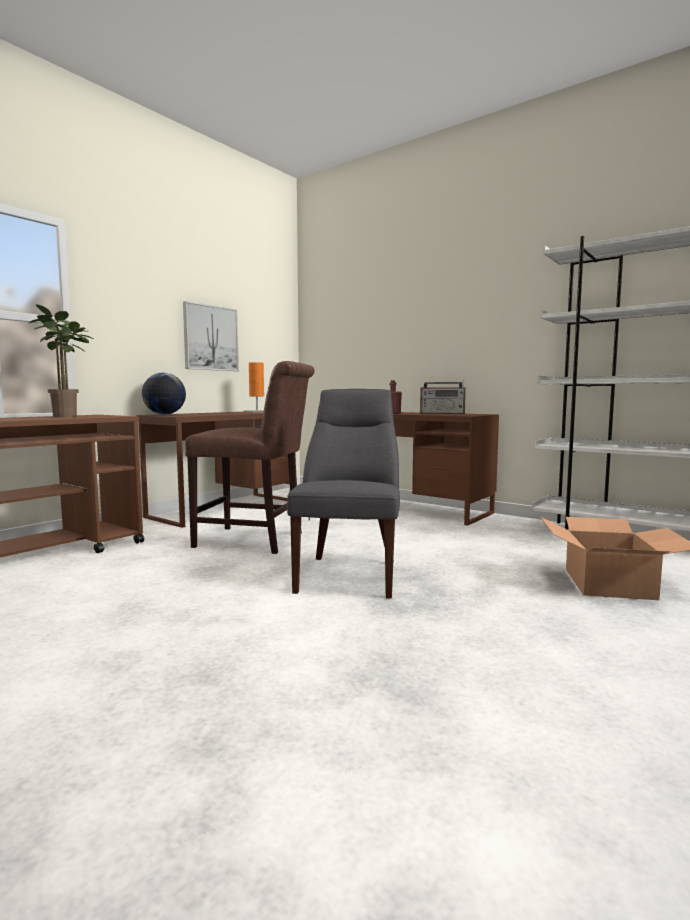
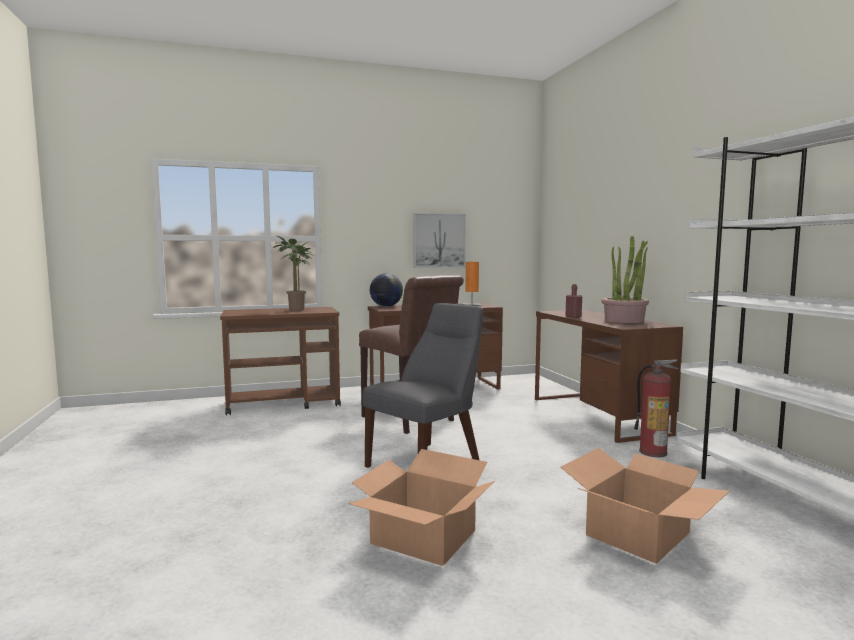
camera: 35 degrees right, 0 degrees up
(443, 413) = (624, 320): radio -> potted plant
(480, 639) = (423, 538): none -> cardboard box
(503, 527) = (653, 452): none -> fire extinguisher

